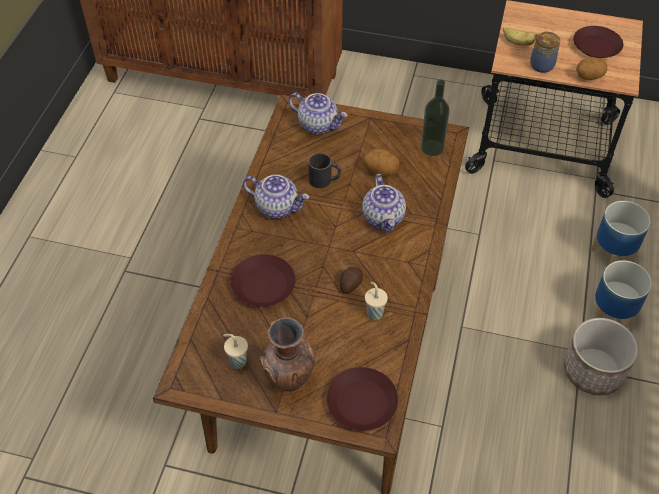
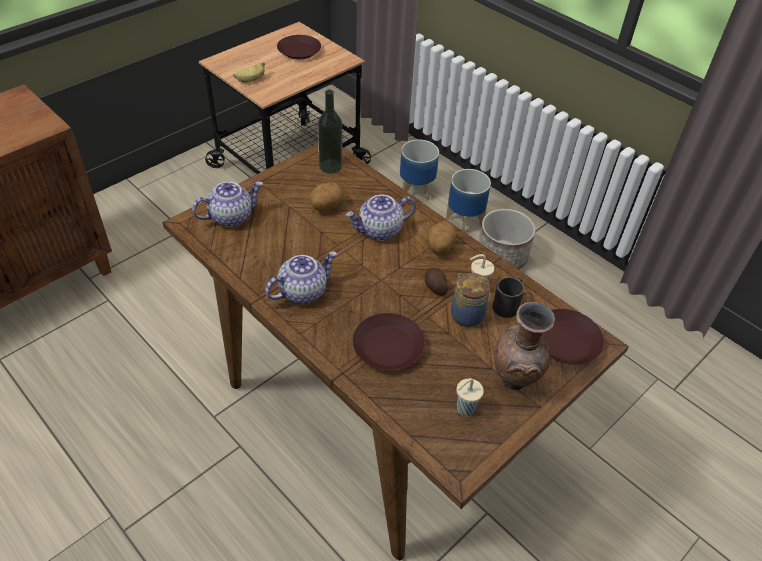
camera: 60 degrees left, 5 degrees down
(325, 180) = (302, 245): black mug -> black mug (508, 304)
(384, 218) = (380, 231): teapot -> teapot turned 135 degrees clockwise
(542, 64) = (287, 82): jar -> jar (466, 314)
(589, 77) = (324, 70): potato -> potato (439, 247)

